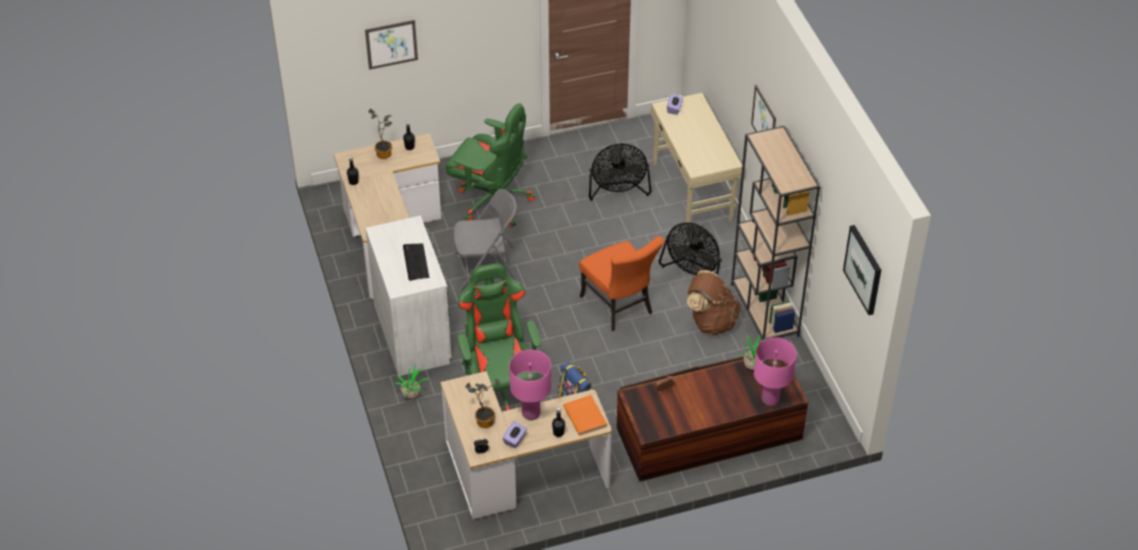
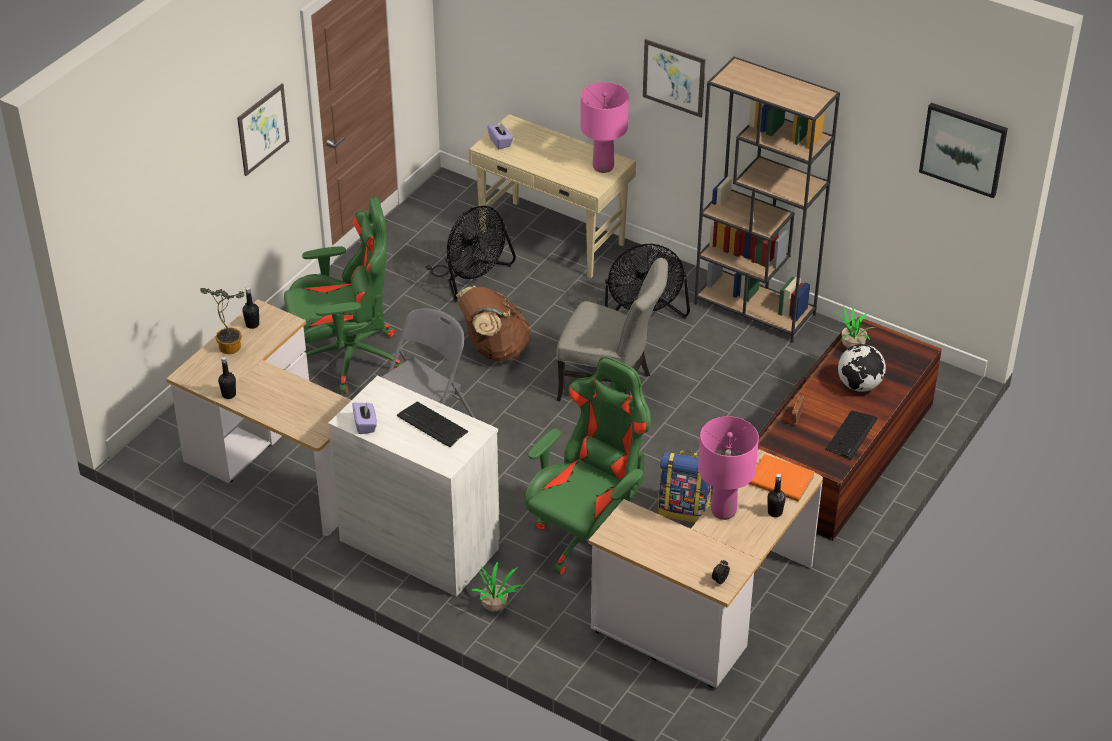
camera: 40 degrees left, 5 degrees down
(391, 44) = (171, 198): picture -> picture (263, 129)
(483, 420) = (682, 548): potted plant -> none
(500, 391) = (587, 543): green office chair -> green office chair turned 90 degrees clockwise
(515, 440) = (740, 547): purple tissue box -> purple tissue box (365, 424)
(620, 307) = (610, 387): orange chair -> grey chair
(683, 420) = (851, 435): none -> keyboard
(711, 321) = (717, 348): brown backpack -> brown backpack (494, 349)
(726, 393) = (859, 385): none -> globe
(770, 399) = (906, 367): pink table lamp -> pink table lamp (603, 167)

